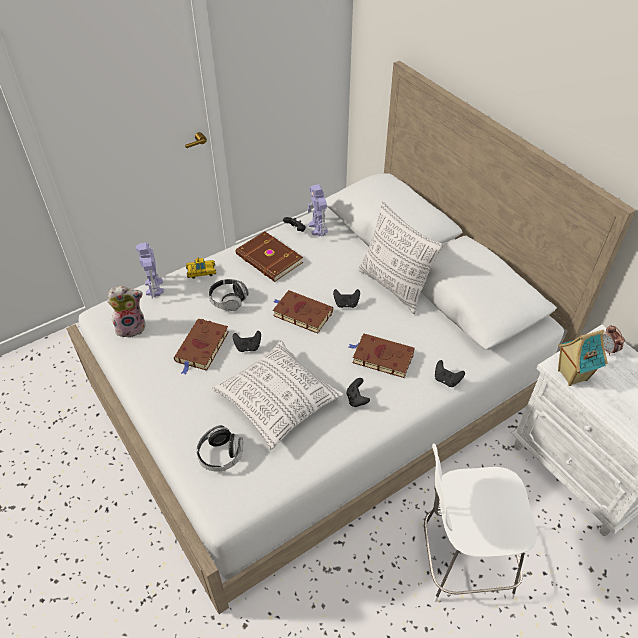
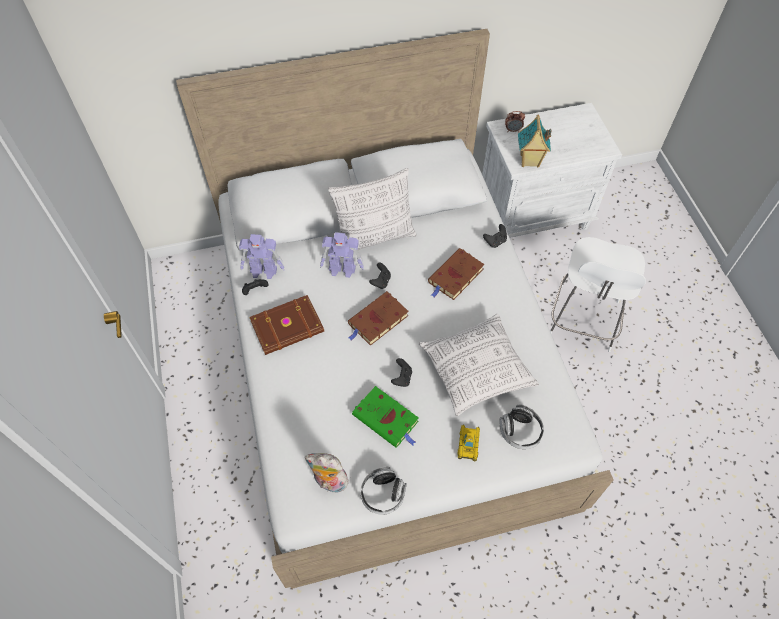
camera: 70 degrees left, 10 degrees up
(132, 327) = (329, 482): plush toy -> plush toy turned 75 degrees counterclockwise
(154, 288) = (278, 448): toy robot -> toy robot (343, 269)
(201, 271) = (275, 395): toy car -> toy car (468, 444)
(202, 348) = (387, 419): brown book -> green book
(228, 300) = (331, 379): headphones -> headphones (383, 494)
(356, 399) = (493, 310): black game controller -> none

